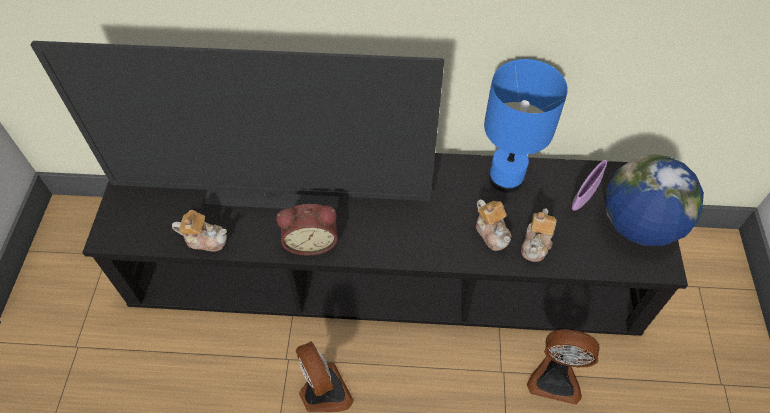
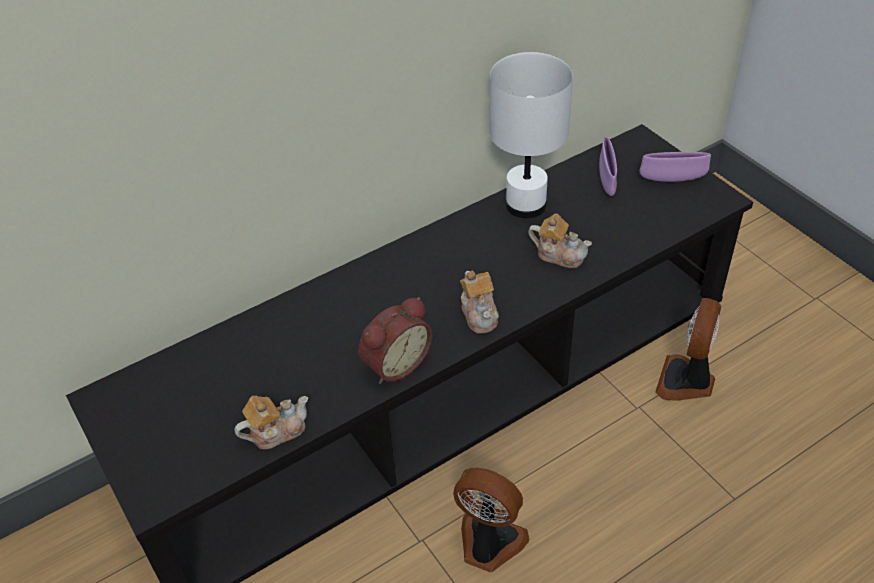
camera: 35 degrees left, 10 degrees down
(272, 198) = (312, 350): television -> none
(505, 178) = (526, 205): blue table lamp -> white table lamp
(536, 244) = (606, 241): teapot -> teapot (480, 314)
(555, 378) = (686, 381): fan -> fan turned 135 degrees clockwise
(638, 225) = (672, 179): globe -> purple bowl

